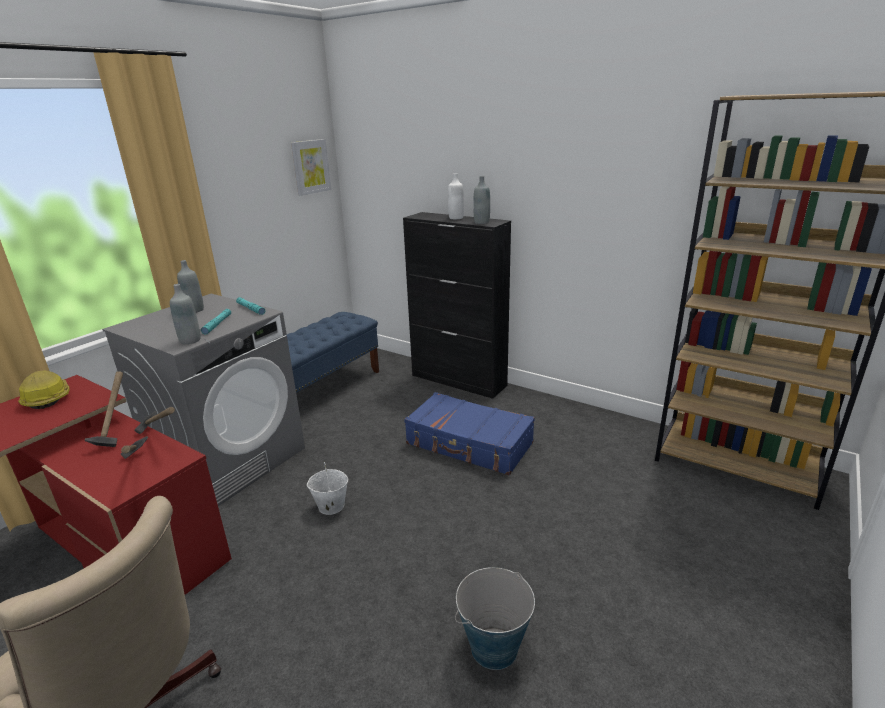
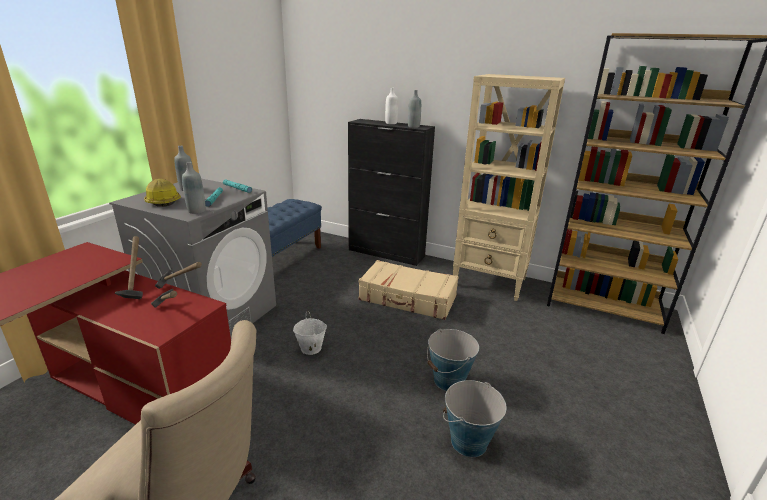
camera: 10 degrees left, 0 degrees up
(47, 398) = (67, 260): hard hat -> hard hat (162, 201)
(310, 167) = (267, 78): picture -> none
(469, 444) = (408, 298): blue suitcase -> beige suitcase
(491, 560) = (449, 381): none -> bucket
(584, 424) = (490, 282): none -> beige bookcase

